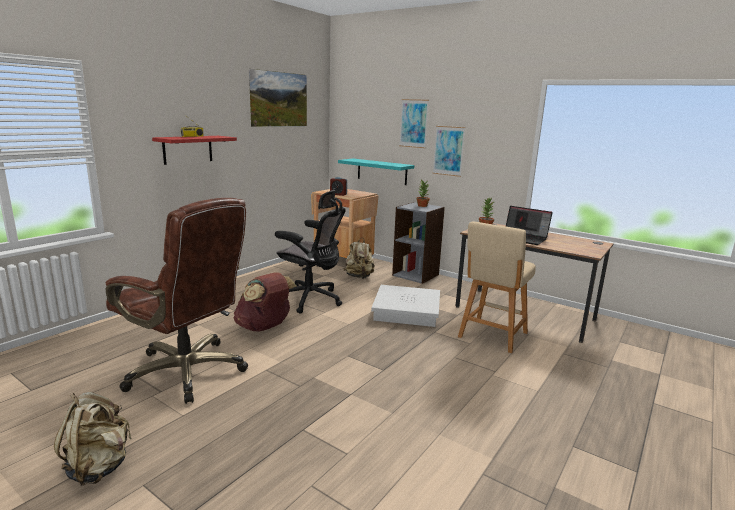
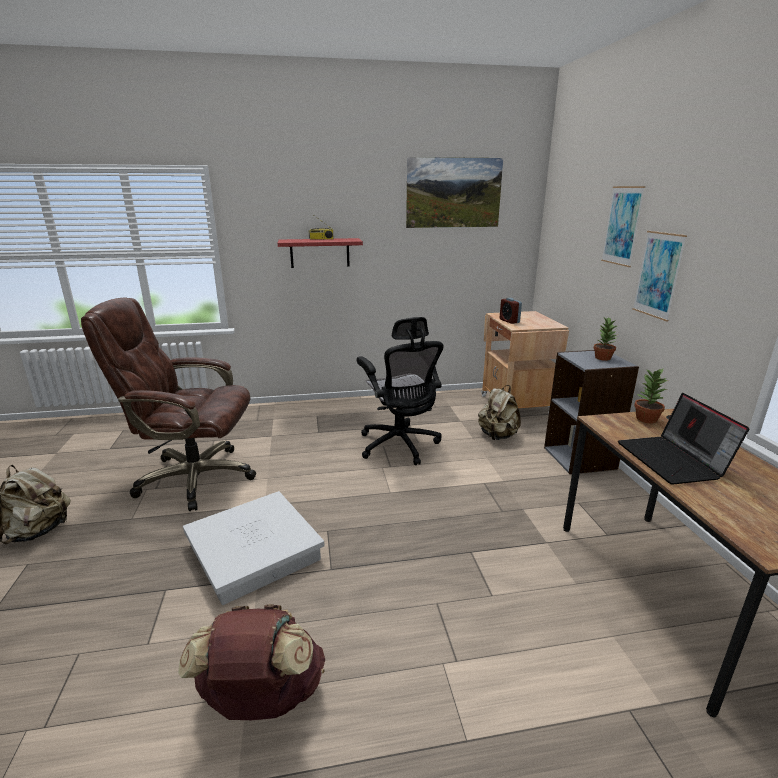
camera: 45 degrees right, 5 degrees up
(186, 371) = (196, 478): brown office chair -> brown office chair turned 105 degrees clockwise
(264, 327) = (311, 461): brown backpack -> brown backpack (262, 699)
(382, 171) = (580, 296): turquoise shelf -> none
(406, 311) = (483, 505): white storage box -> white storage box (255, 551)
(491, 336) = (544, 603): beige stool -> none

